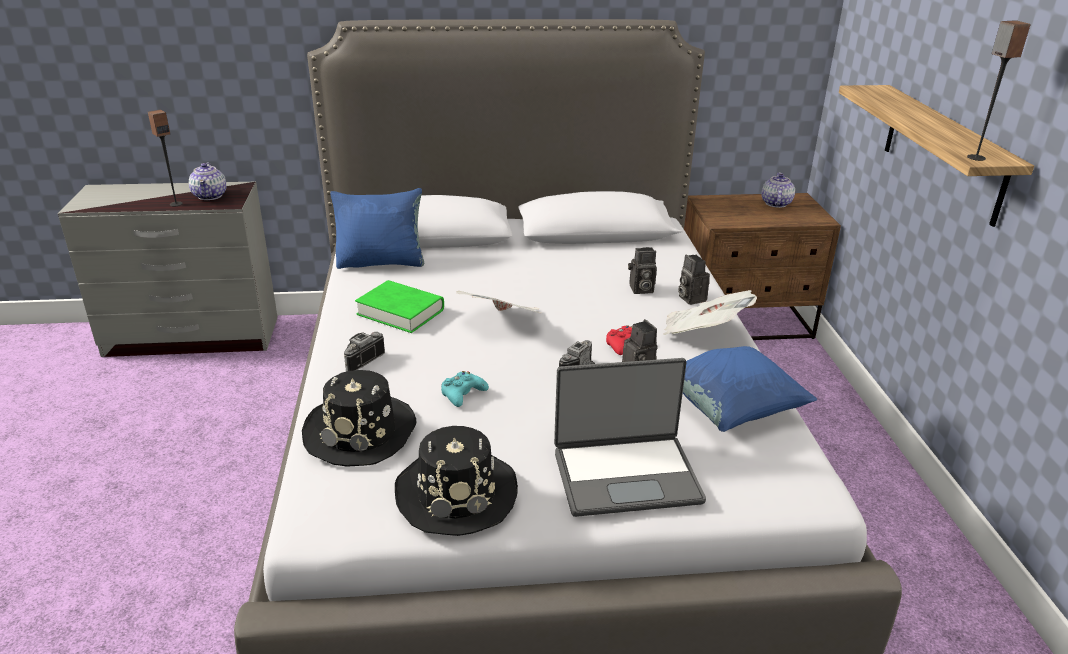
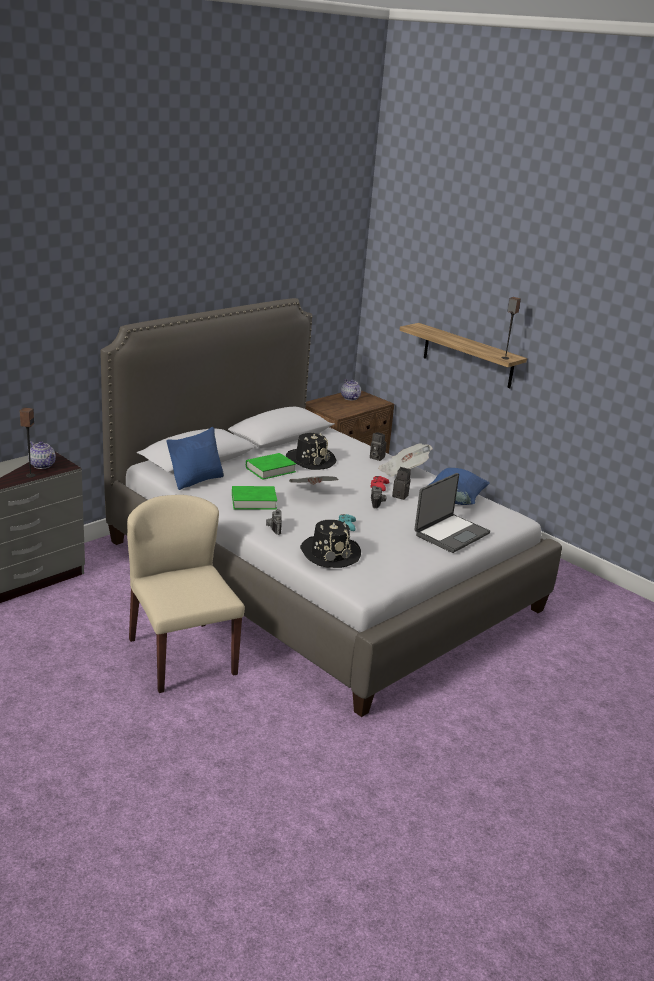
camera: 40 degrees left, 5 degrees down
(205, 504) = (182, 656): none -> beige chair
(457, 493) = (402, 560): black hat -> black hat (310, 460)
(500, 274) = (270, 470): none -> green book
(640, 289) = (348, 459): camera -> none

